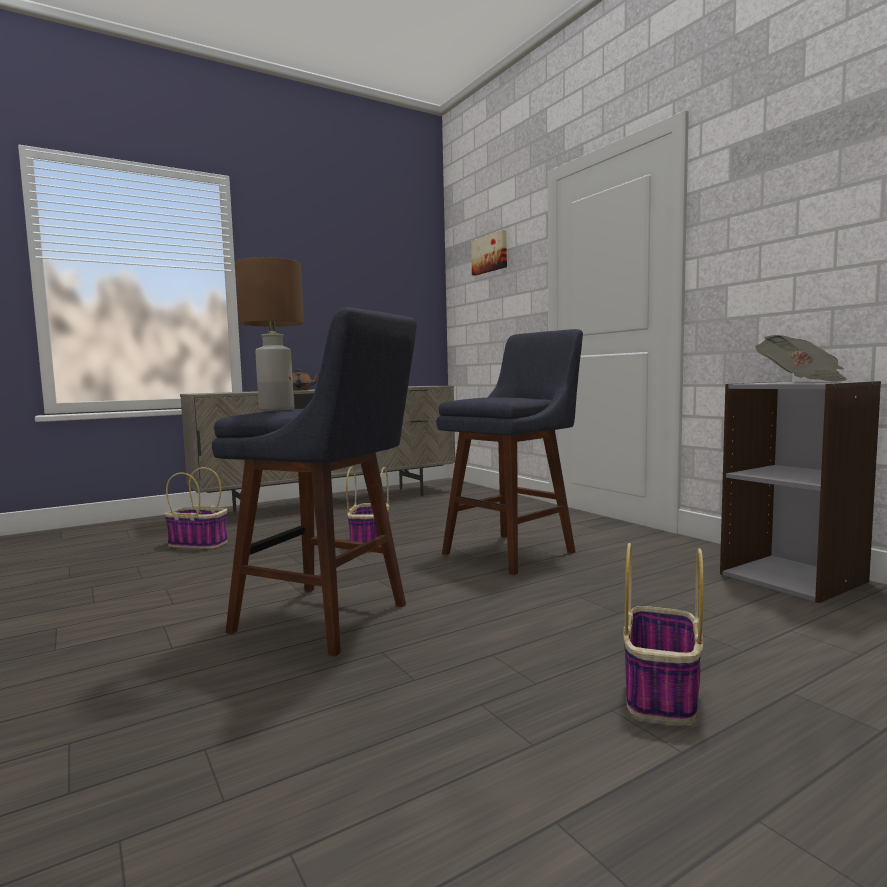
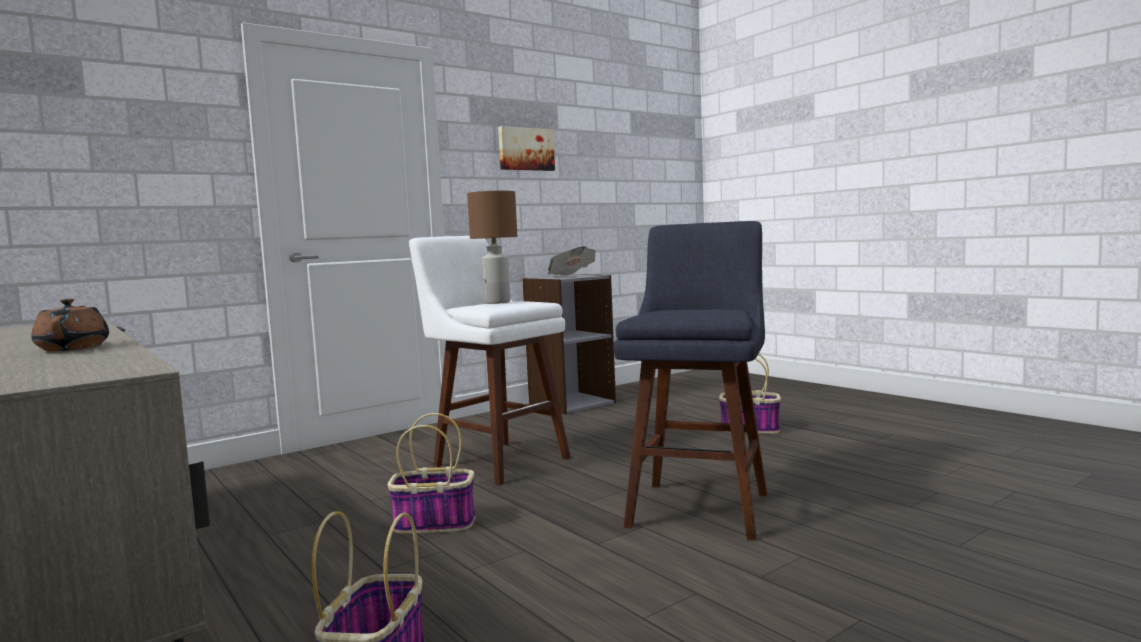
camera: 95 degrees left, 0 degrees up
(275, 409) = (705, 311): brown table lamp -> brown table lamp (497, 302)
(490, 253) = (96, 96): picture -> picture (525, 149)
(514, 551) = (496, 460): blue stool -> white stool

